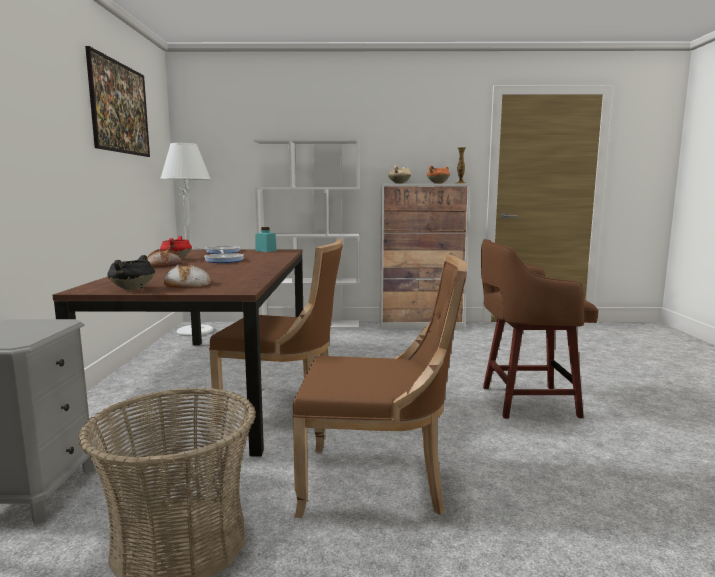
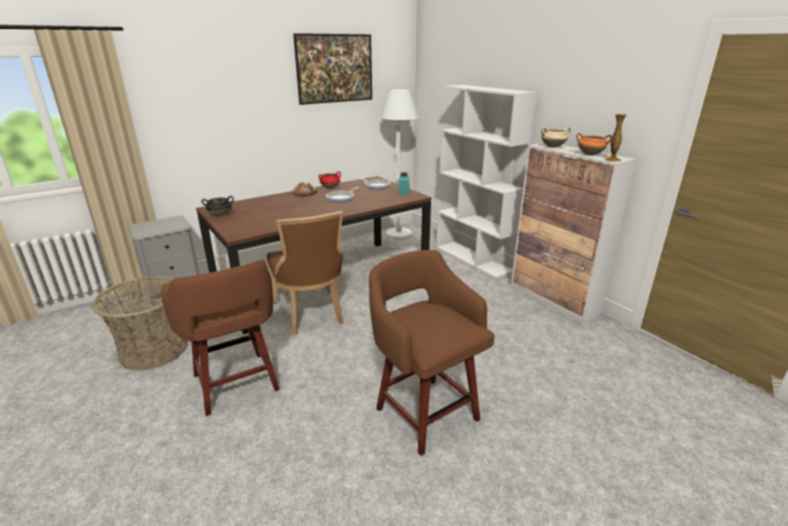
camera: 55 degrees right, 15 degrees up
(187, 284) = (245, 219): bread -> none
(379, 483) = (236, 384): brown chair -> brown stool

